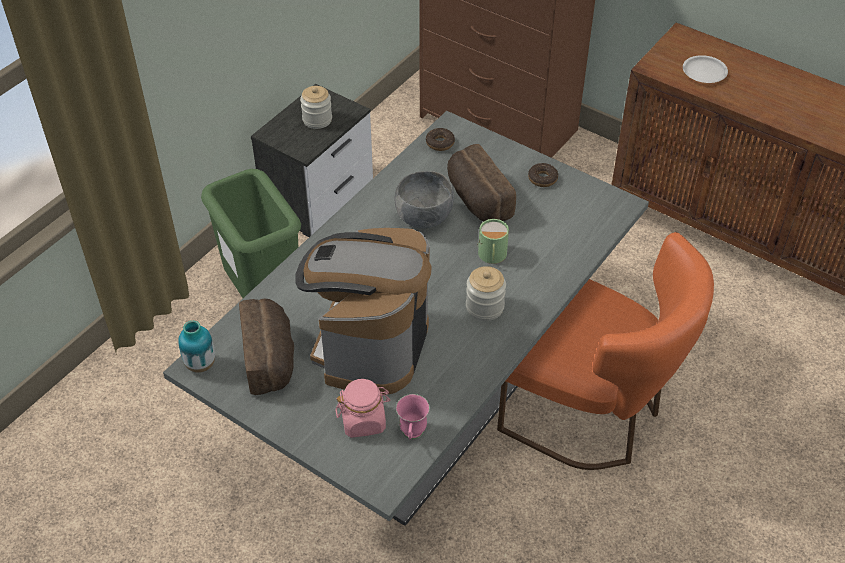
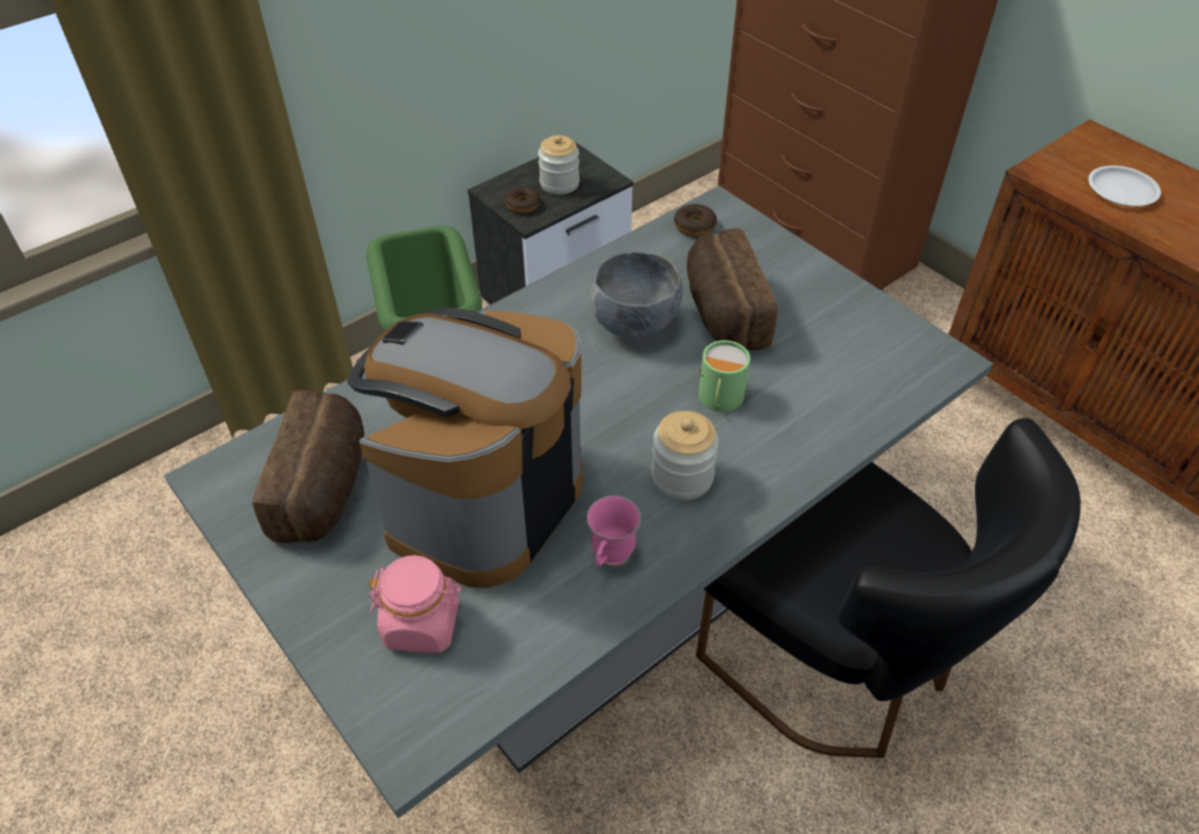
camera: 15 degrees right, 0 degrees up
(200, 364) = (221, 475): vase -> none
(412, 435) = (490, 669): pink mug -> pink mug (609, 561)
(542, 178) = (832, 300): donut -> donut (522, 205)
(591, 414) = (841, 665): orange chair -> black chair

